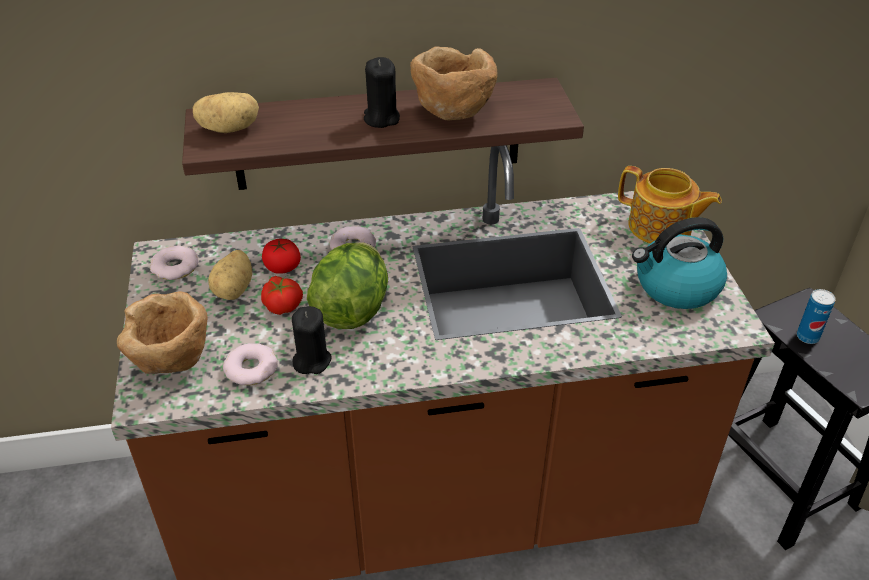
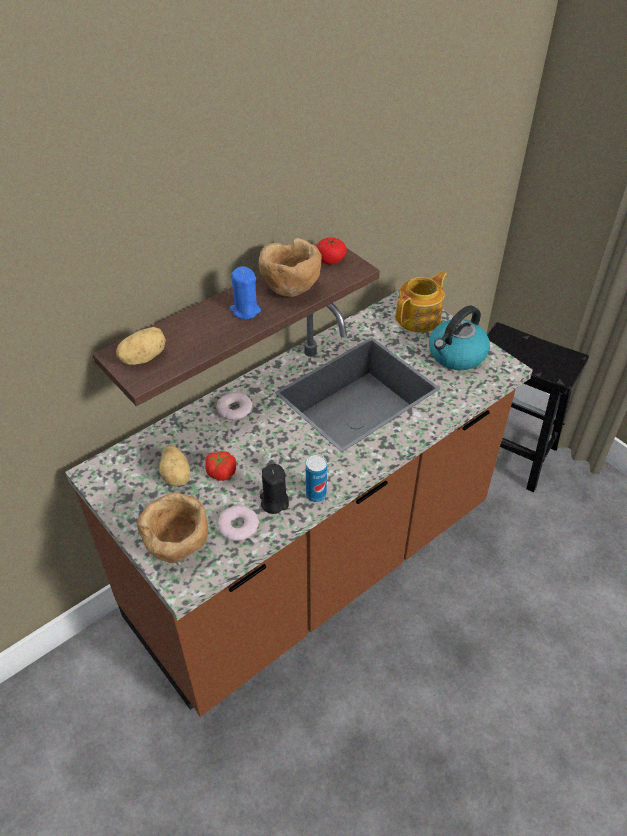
camera: 30 degrees left, 5 degrees up
(175, 267) = (116, 477): donut -> none
(282, 266) = (196, 444): tomato -> tomato (330, 259)
(352, 310) = (271, 455): lettuce -> none
(381, 118) = (245, 310): black candle -> blue candle
(661, 228) = (419, 318): teapot -> teapot turned 45 degrees counterclockwise
(807, 337) = (515, 355): can -> can (316, 495)

